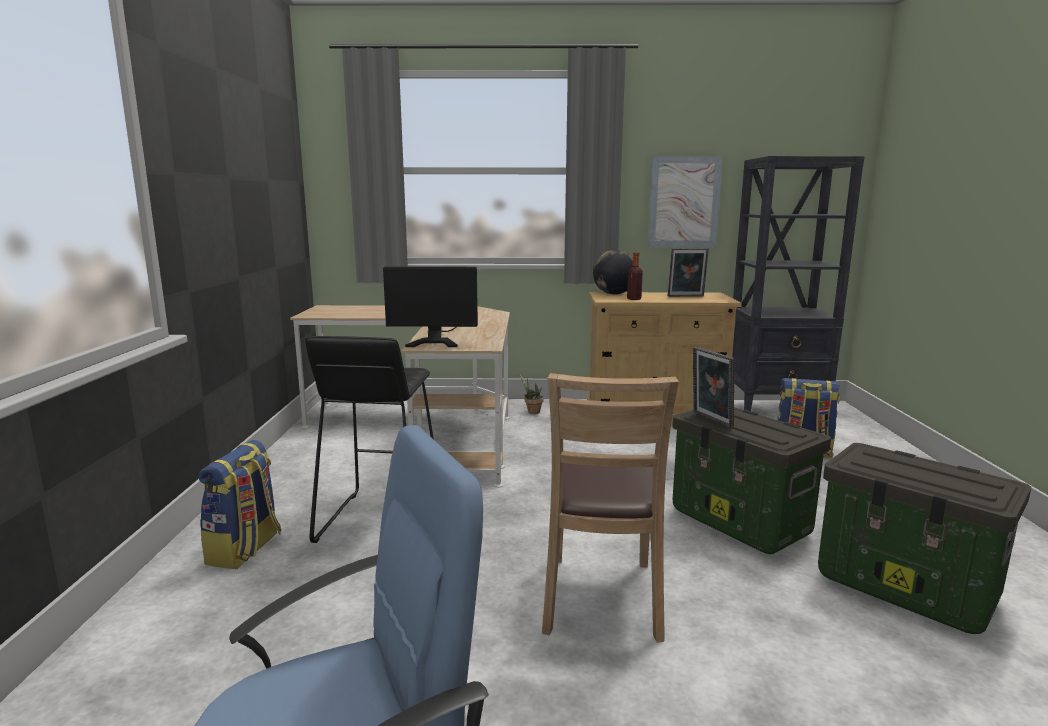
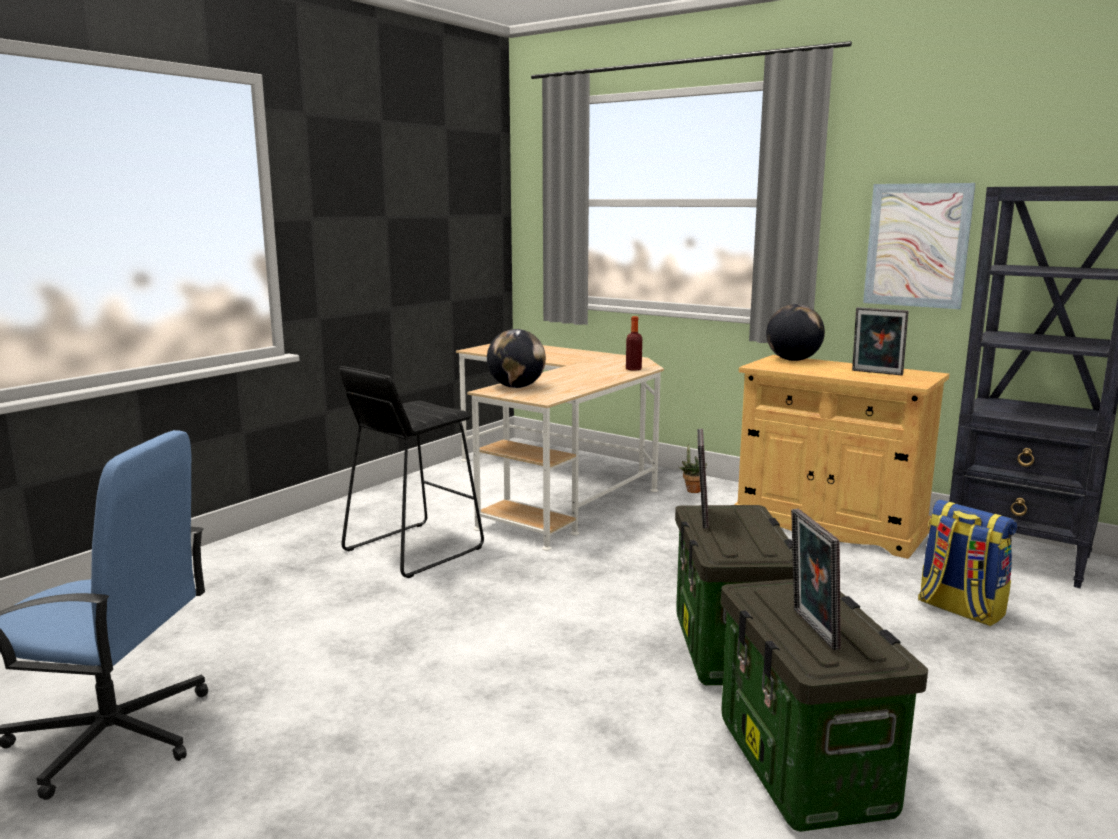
camera: 35 degrees right, 0 degrees up
(245, 550) = (301, 542): backpack -> none
(436, 340) = (516, 387): monitor -> globe
(601, 597) = (487, 659): brown chair -> none
(634, 299) = (796, 368): bottle -> bottle (633, 369)
(937, 478) = (810, 629): none -> picture frame

